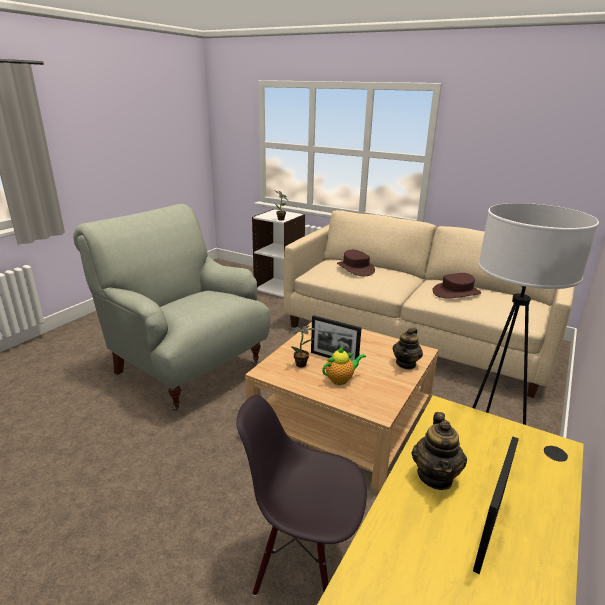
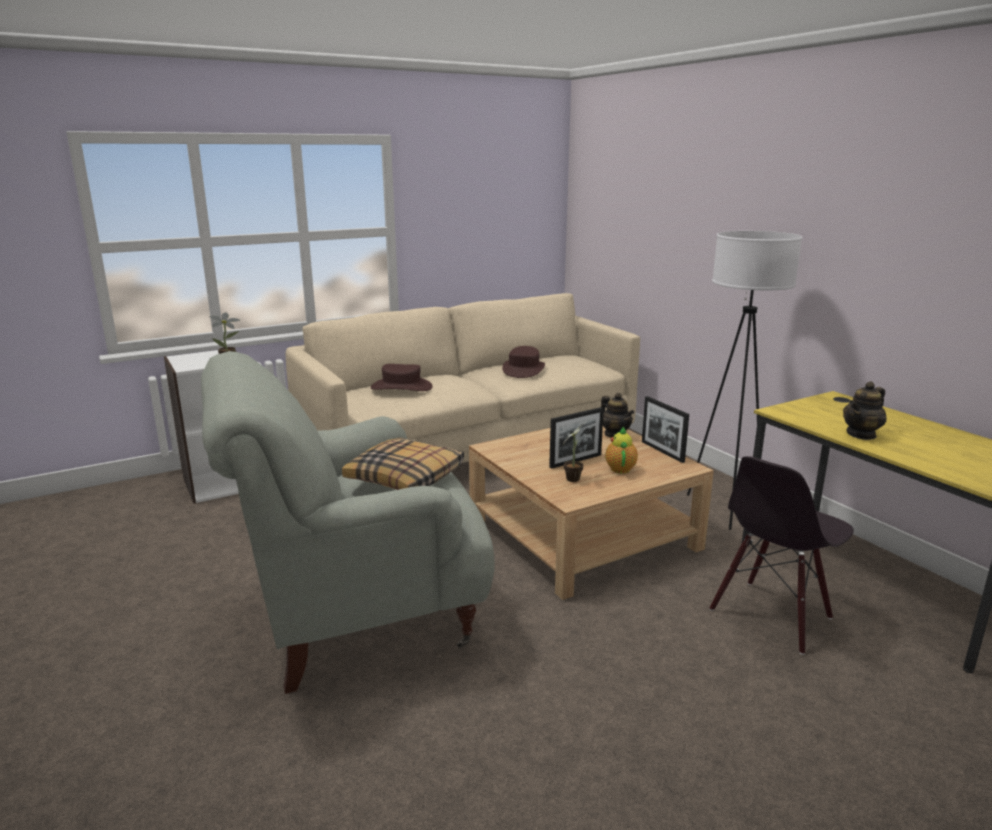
camera: 60 degrees left, 5 degrees down
(200, 303) = (406, 478): none -> pillow
(435, 476) = (861, 434): teapot -> teapot turned 105 degrees clockwise
(488, 532) = (919, 436): picture frame -> picture frame (662, 451)

